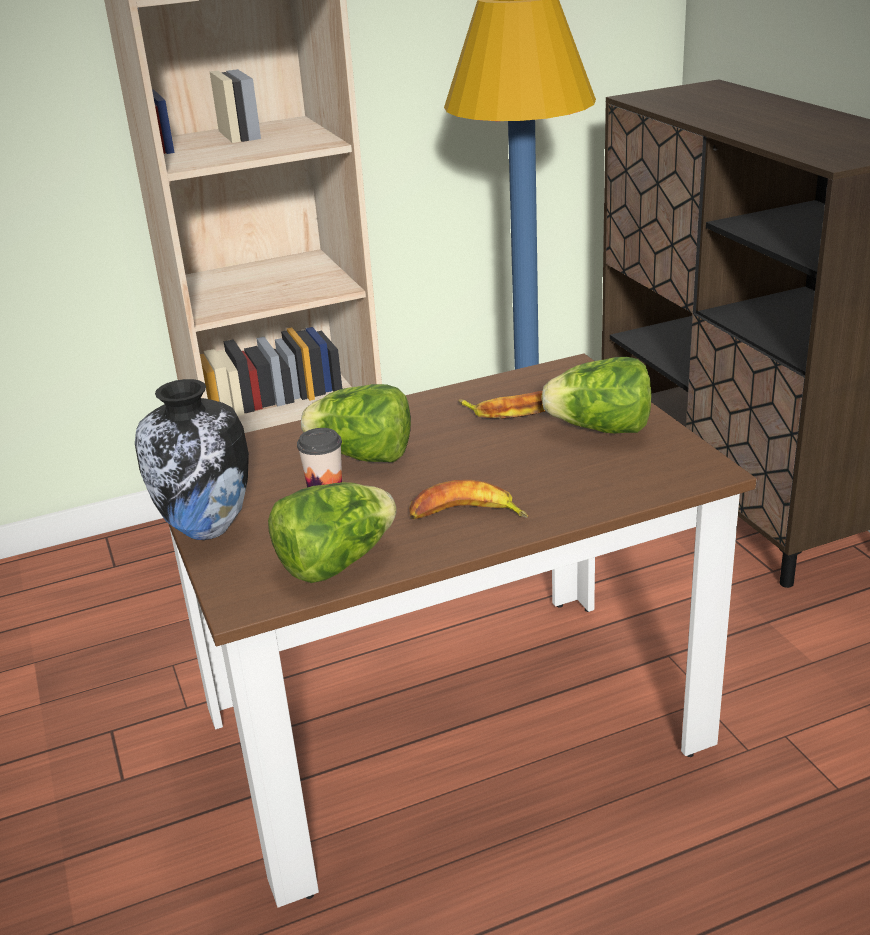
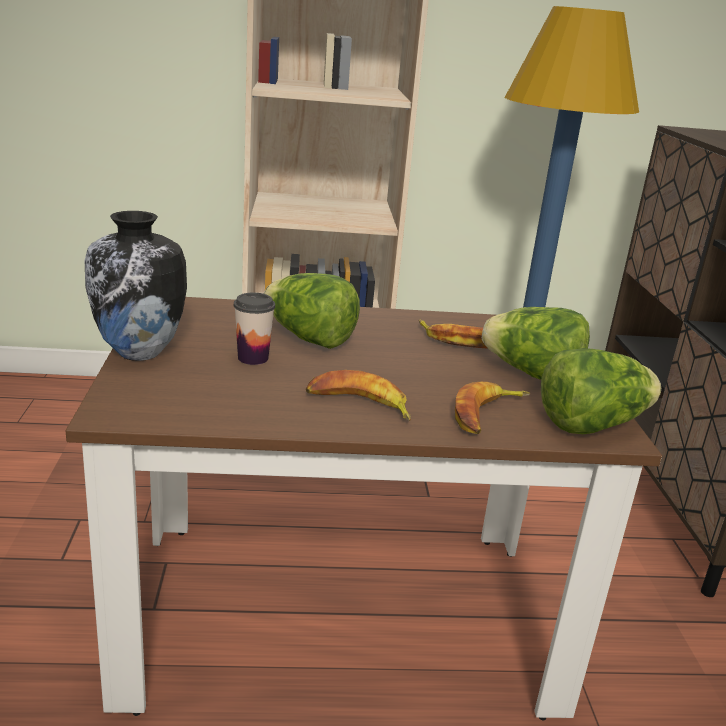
camera: 15 degrees right, 5 degrees down
(336, 563) = (216, 407): lettuce -> lettuce (591, 425)
(587, 487) = (487, 415): none -> banana

